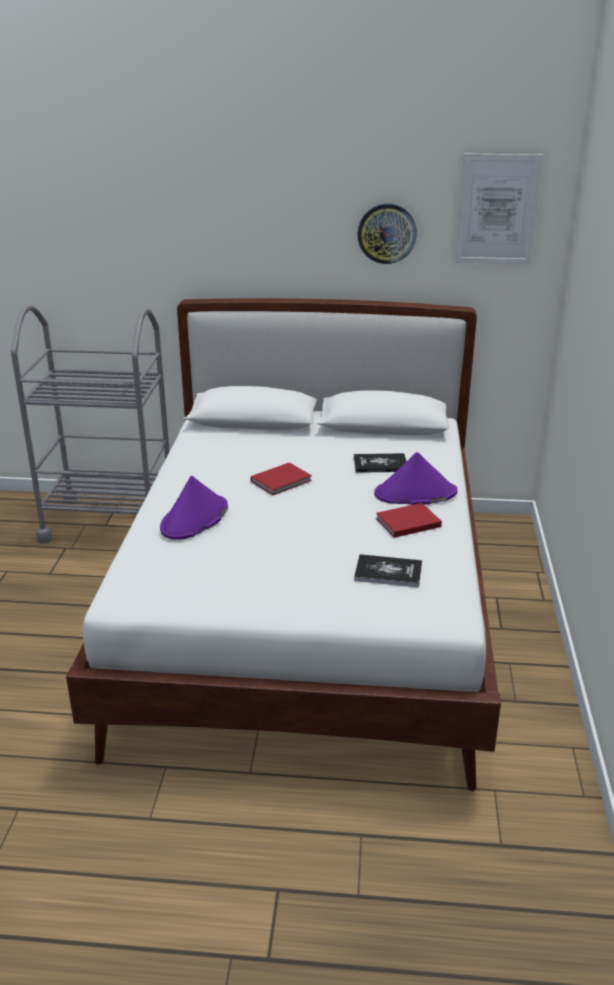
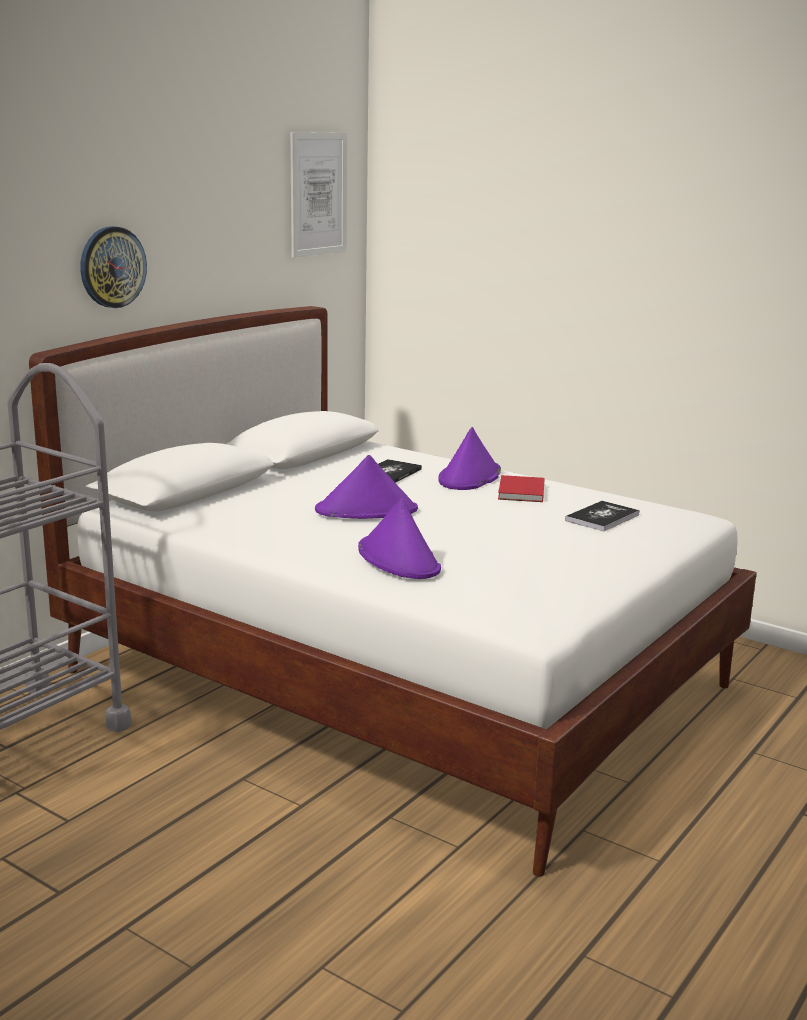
camera: 60 degrees left, 10 degrees down
(283, 481) = (367, 511): red book -> purple hat
(387, 233) = (235, 230): wall clock -> wall clock (112, 267)

